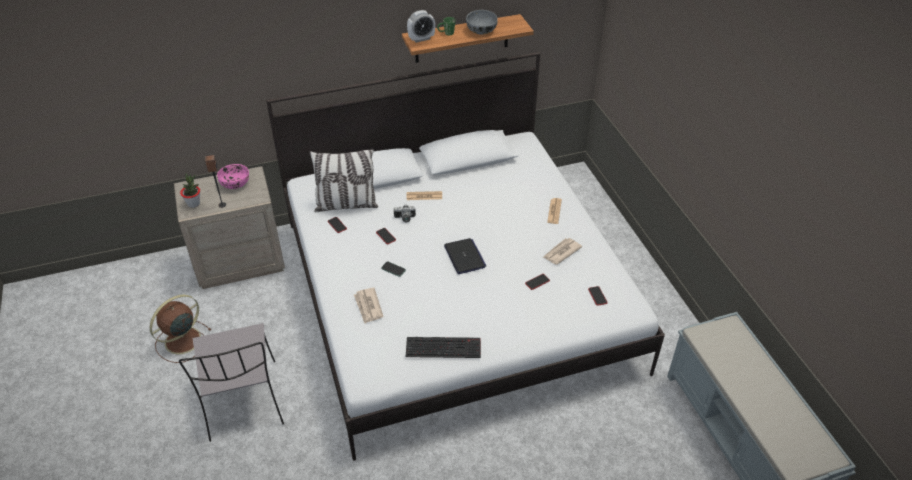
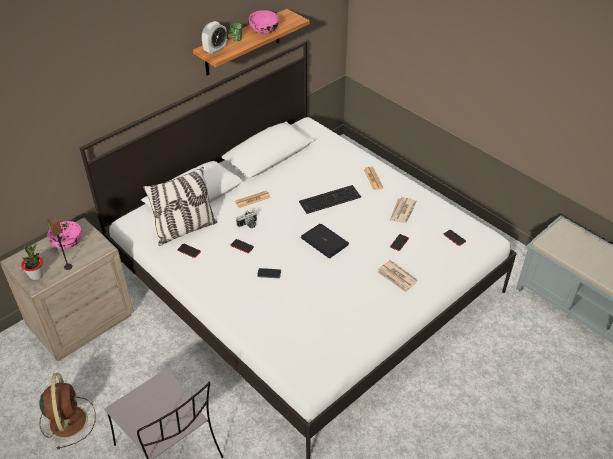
camera: 25 degrees left, 0 degrees up
(181, 341) = (68, 420): brown fan -> brown fan turned 150 degrees clockwise
(368, 307) = (269, 315): newspaper -> newspaper (396, 278)
(444, 347) = (360, 325): keyboard -> keyboard (330, 199)
(481, 30) = (264, 30): grey bowl -> pink bowl

